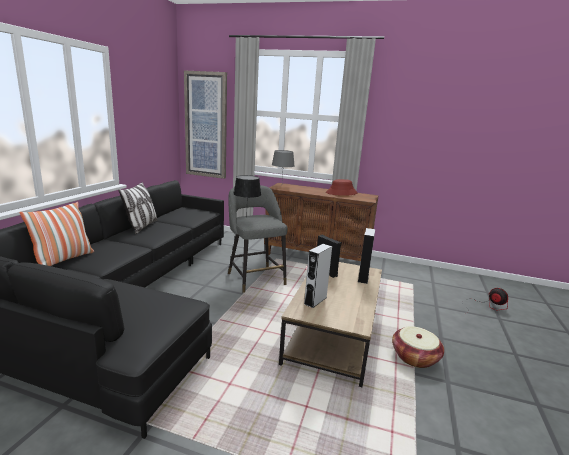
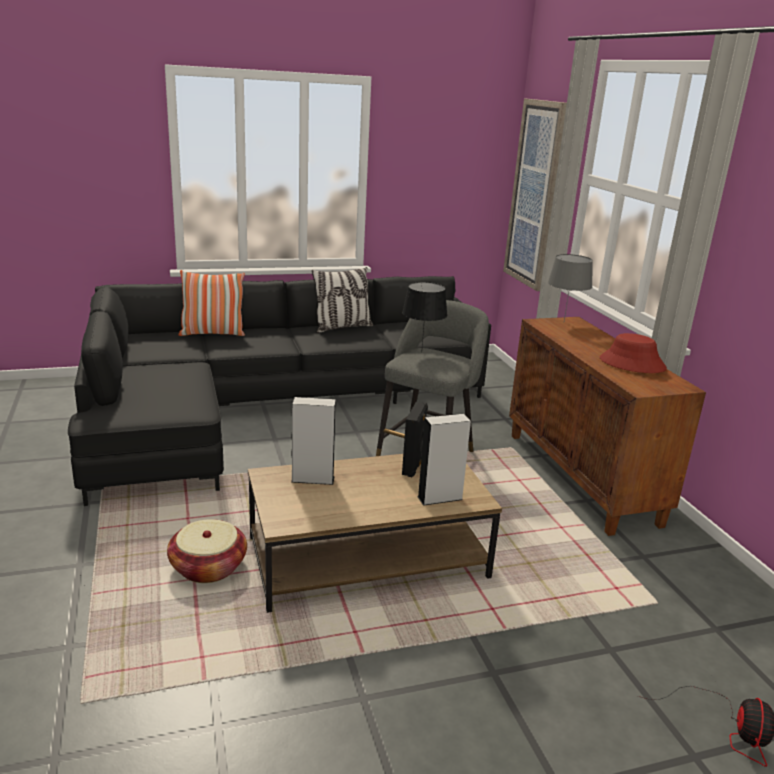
camera: 55 degrees right, 5 degrees up
(415, 357) = (393, 650): basket -> basket (208, 567)

